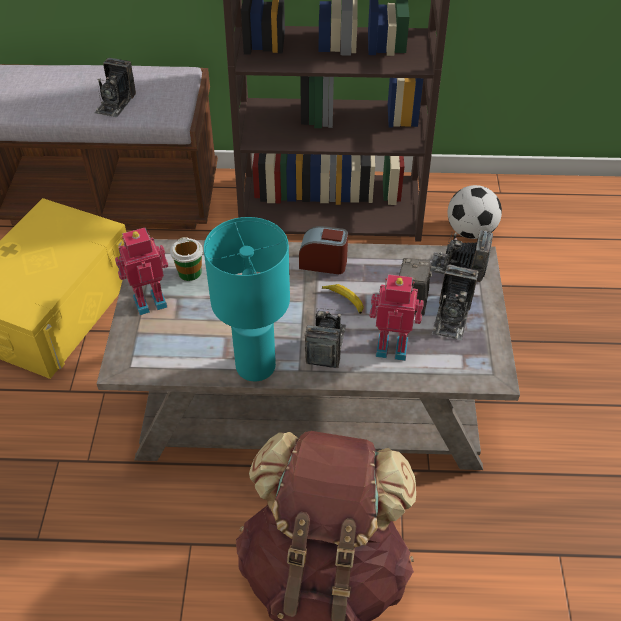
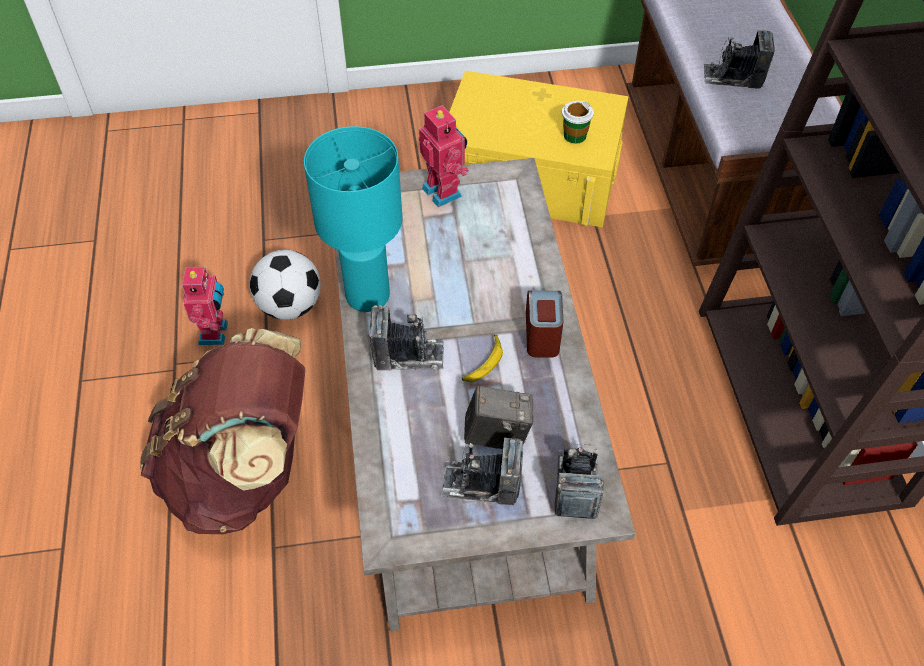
camera: 80 degrees right, 5 degrees up
(189, 272) = (493, 214): cup -> cup (574, 136)
(392, 346) = (419, 420): toy robot -> toy robot (215, 333)
(470, 231) = (827, 596): football -> football (290, 306)

